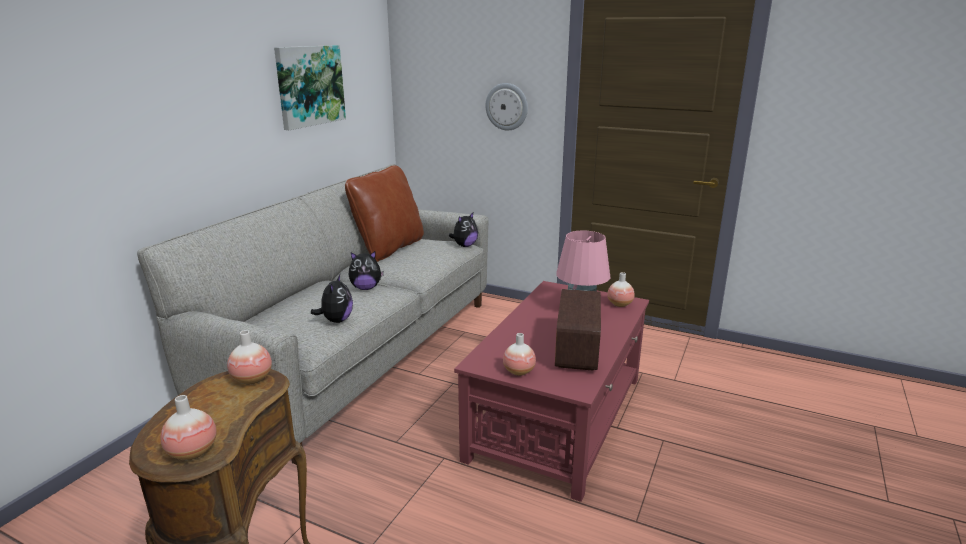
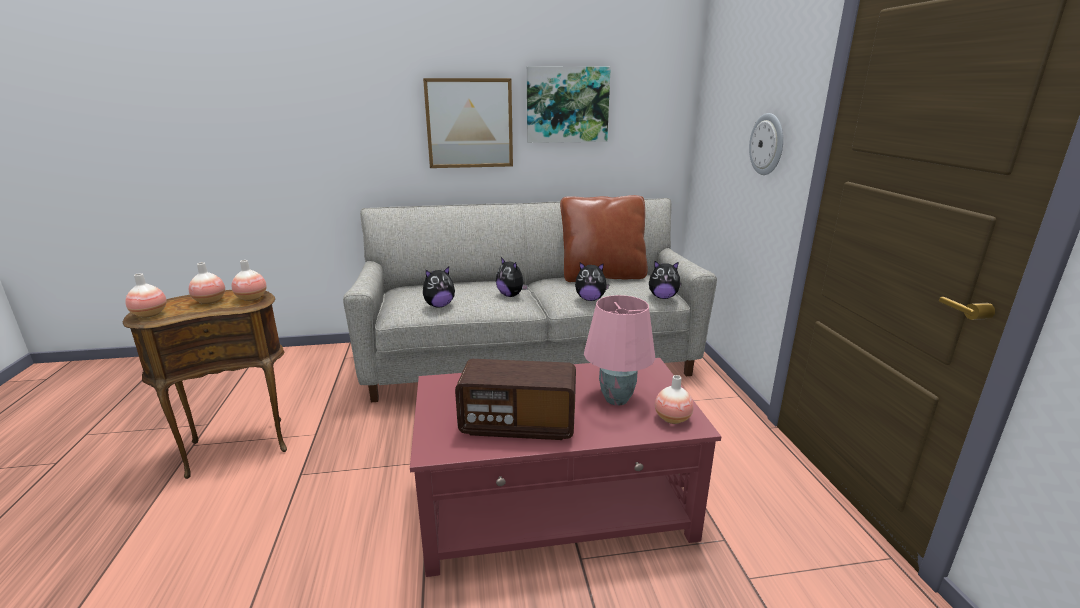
camera: 55 degrees right, 0 degrees up
(231, 116) = (469, 123): none -> picture
(429, 265) = (590, 299): none -> plush toy
(519, 371) = (440, 407): vase -> vase (210, 301)
(577, 350) = (518, 425): radio -> radio turned 150 degrees counterclockwise

